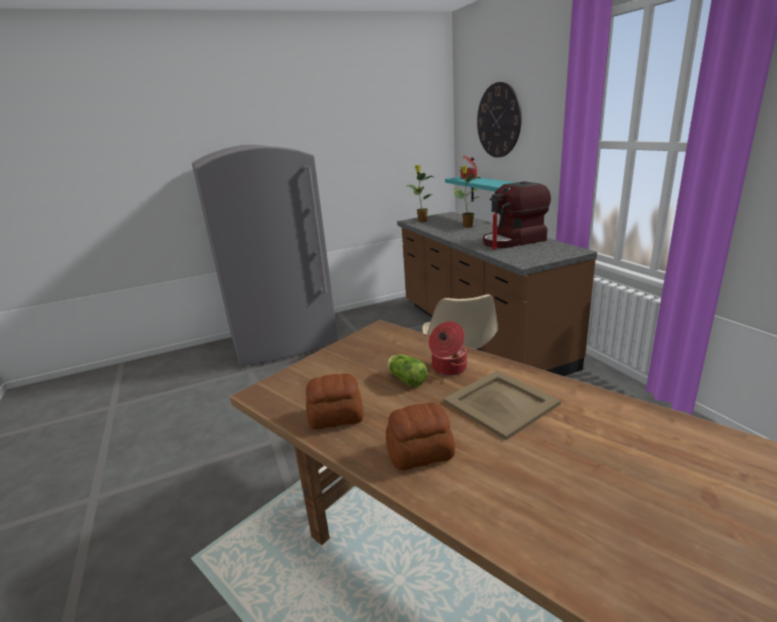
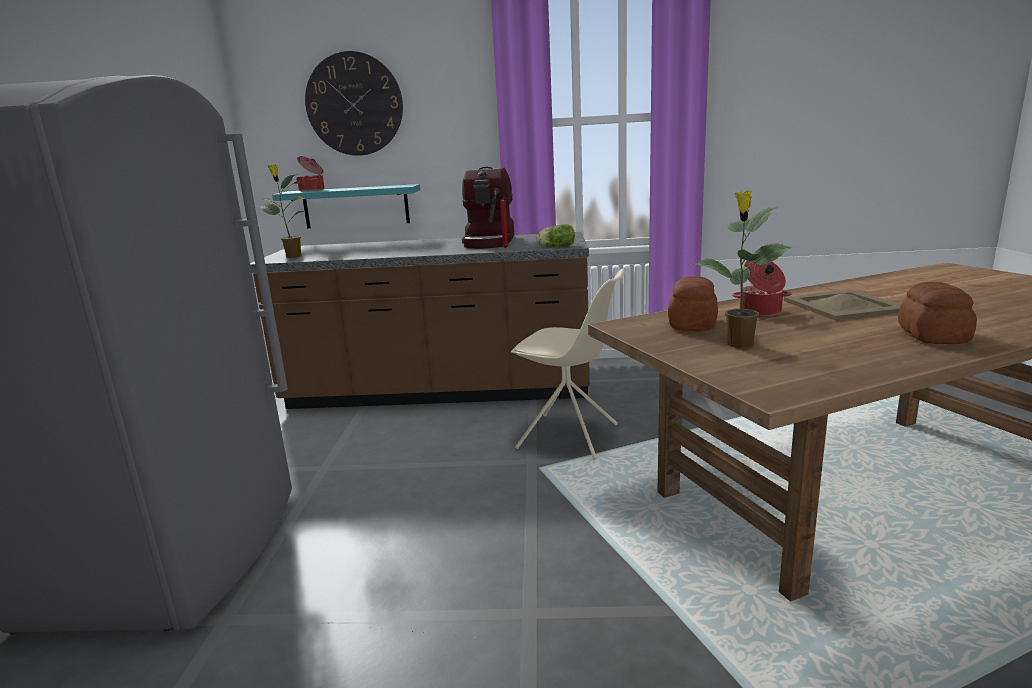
camera: 65 degrees left, 5 degrees down
(336, 417) = (855, 358): bread -> bread (693, 323)
(406, 379) = (776, 327): lettuce -> lettuce (555, 246)
(467, 226) = (382, 247): potted plant -> potted plant (739, 344)

